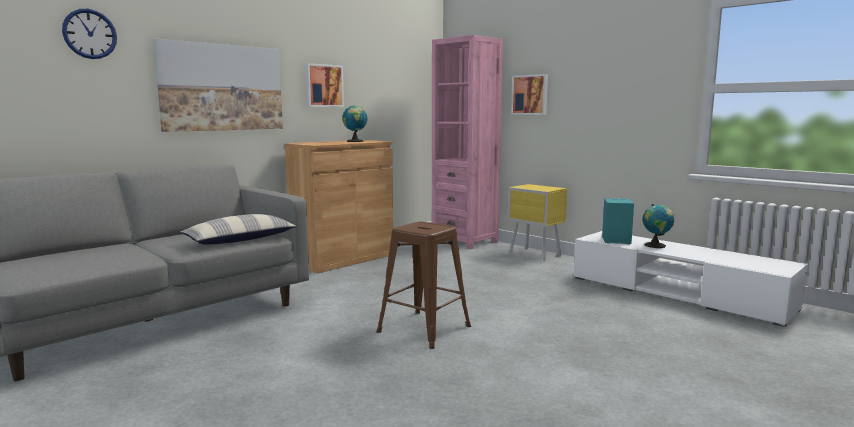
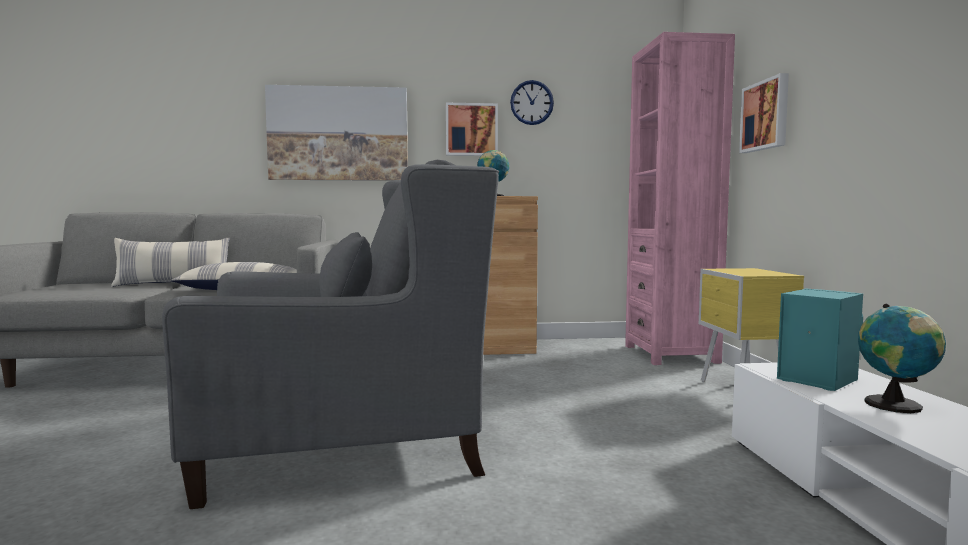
camera: 40 degrees right, 5 degrees down
(90, 34) = (207, 85): wall clock -> wall clock (531, 102)
(134, 245) = (173, 284): none -> pillow
(425, 329) = (343, 446): brown stool -> grey armchair

